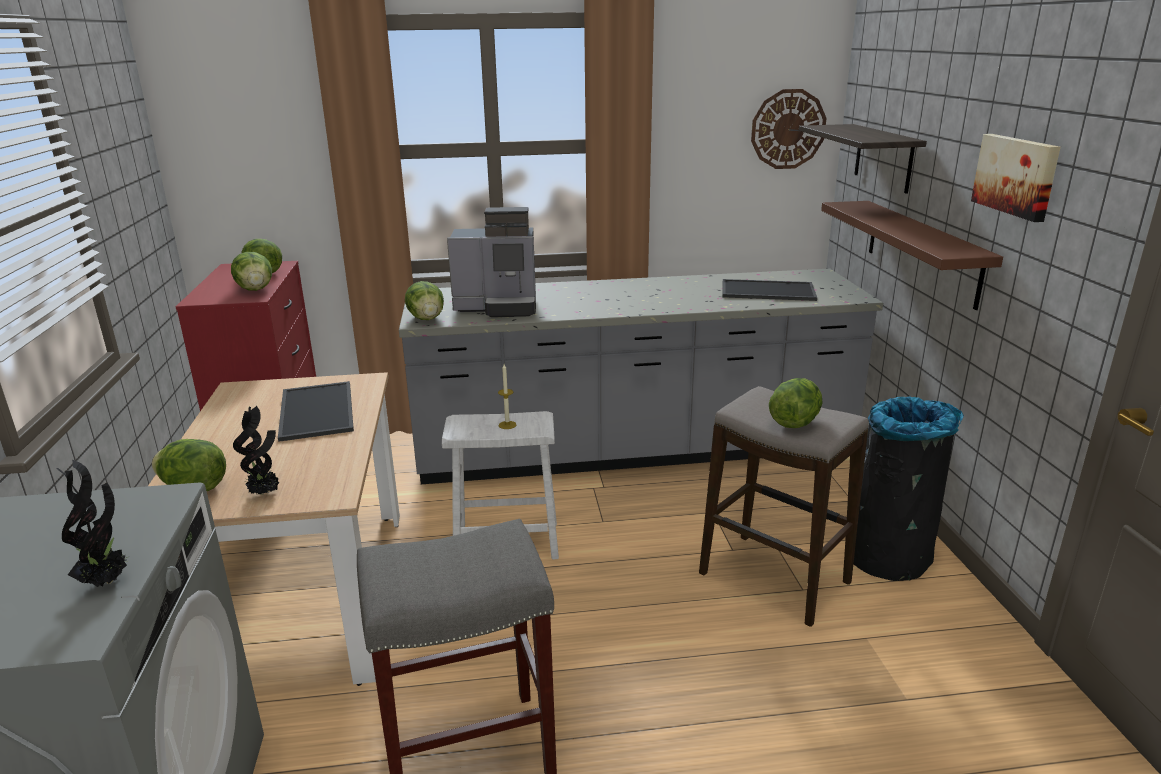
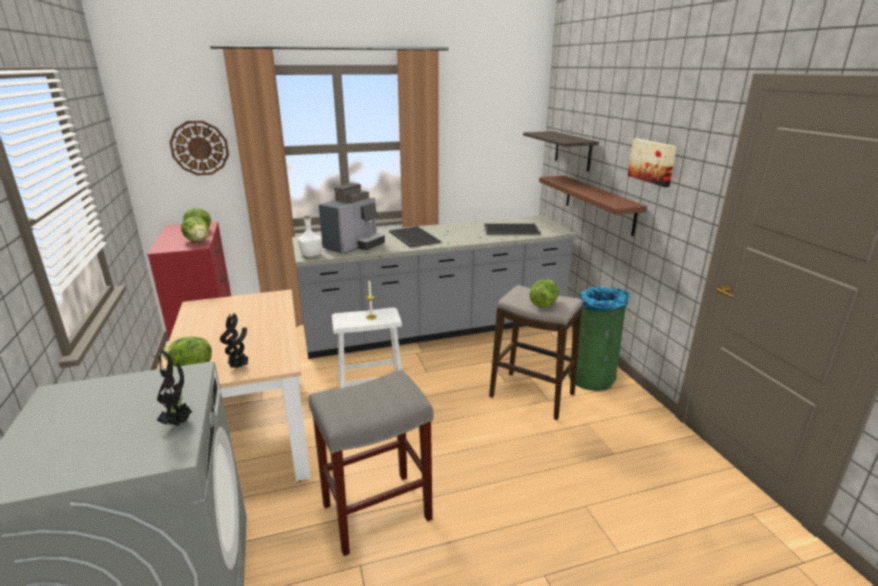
camera: 10 degrees left, 0 degrees up
(314, 410) = (253, 315): tray -> tray (413, 237)
(427, 319) = (311, 255): lettuce -> white bottle
(499, 307) = (354, 245): coffee machine -> coffee machine turned 45 degrees counterclockwise
(788, 129) = (515, 134): wall clock -> wall clock (199, 148)
(889, 555) = (592, 377): black trash can -> green trash can

